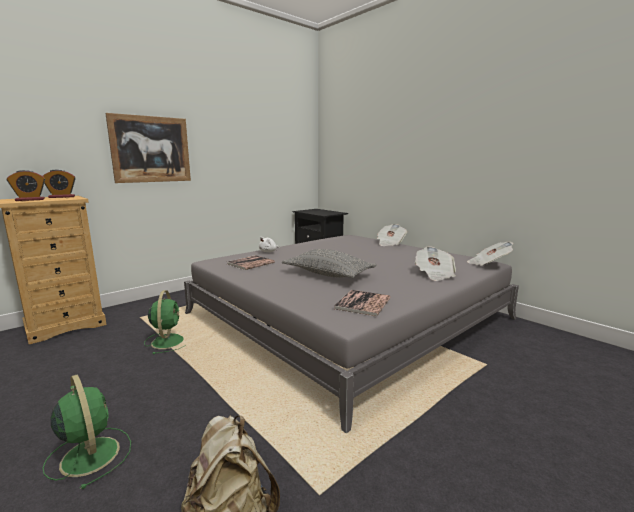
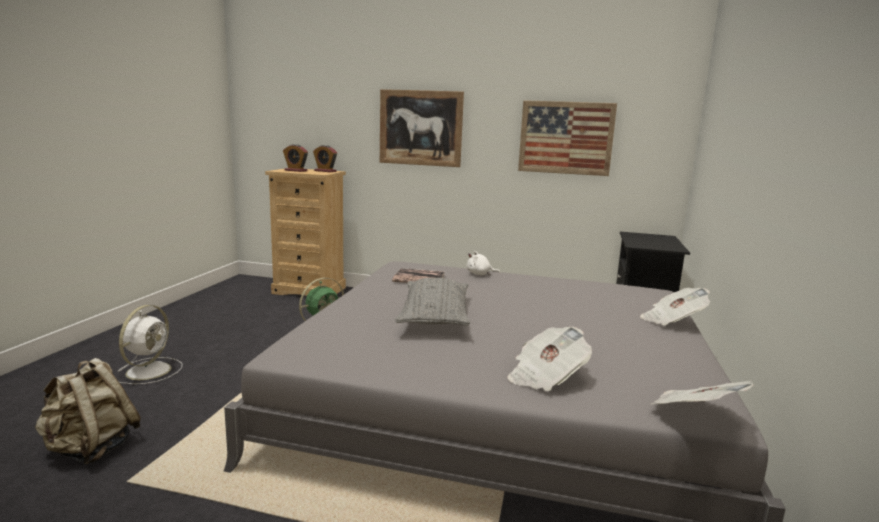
camera: 55 degrees right, 0 degrees up
(89, 454) = (150, 370): green fan -> white fan
(257, 154) = (566, 138): none -> picture
(363, 303) = (348, 352): book -> none

